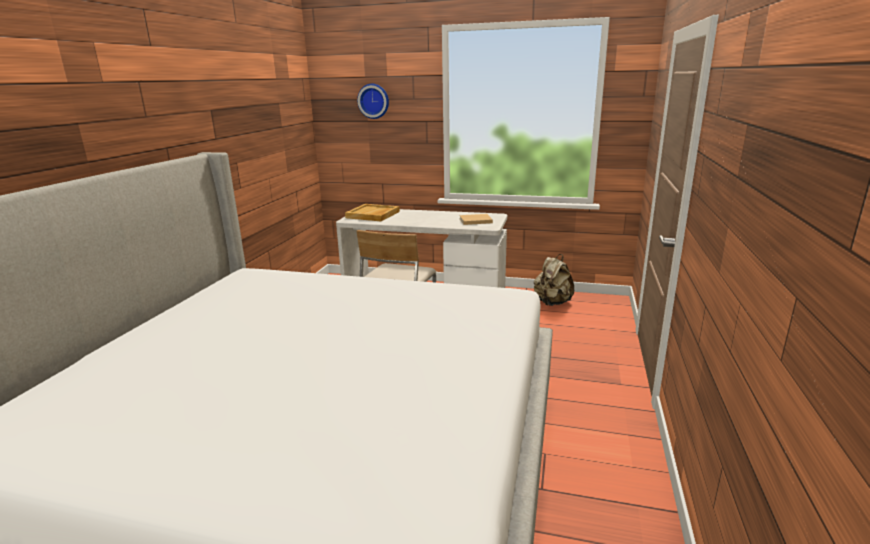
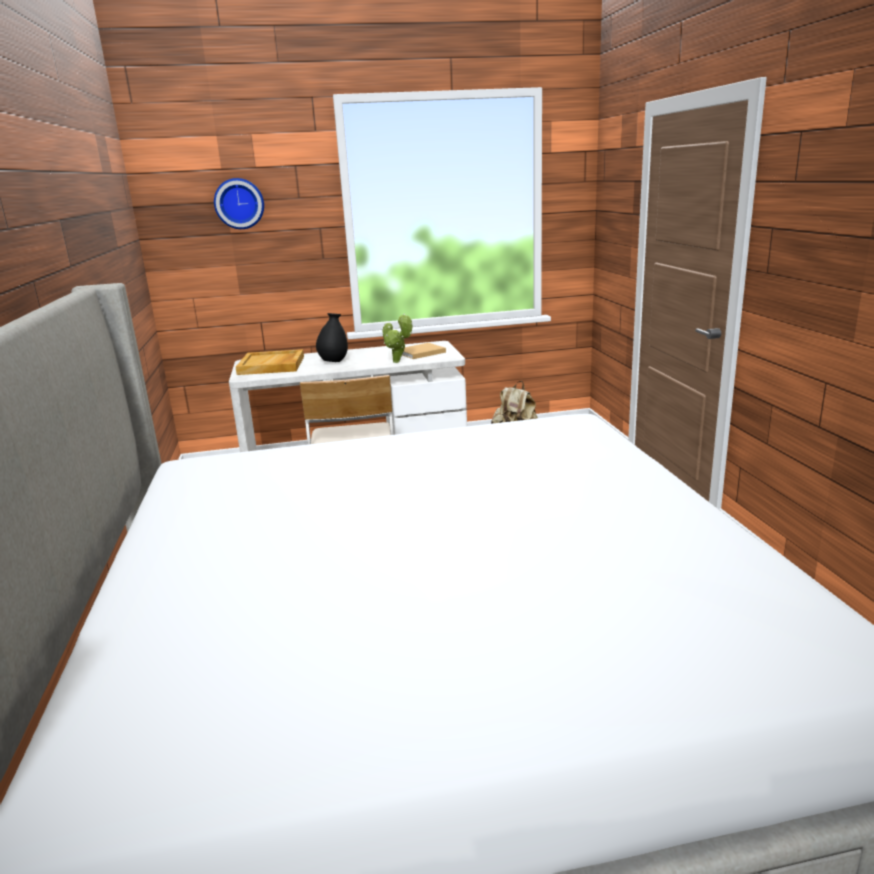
camera: 25 degrees left, 0 degrees up
(412, 218) = (333, 362): none -> black vase
(450, 225) = (398, 362): none -> potted plant

